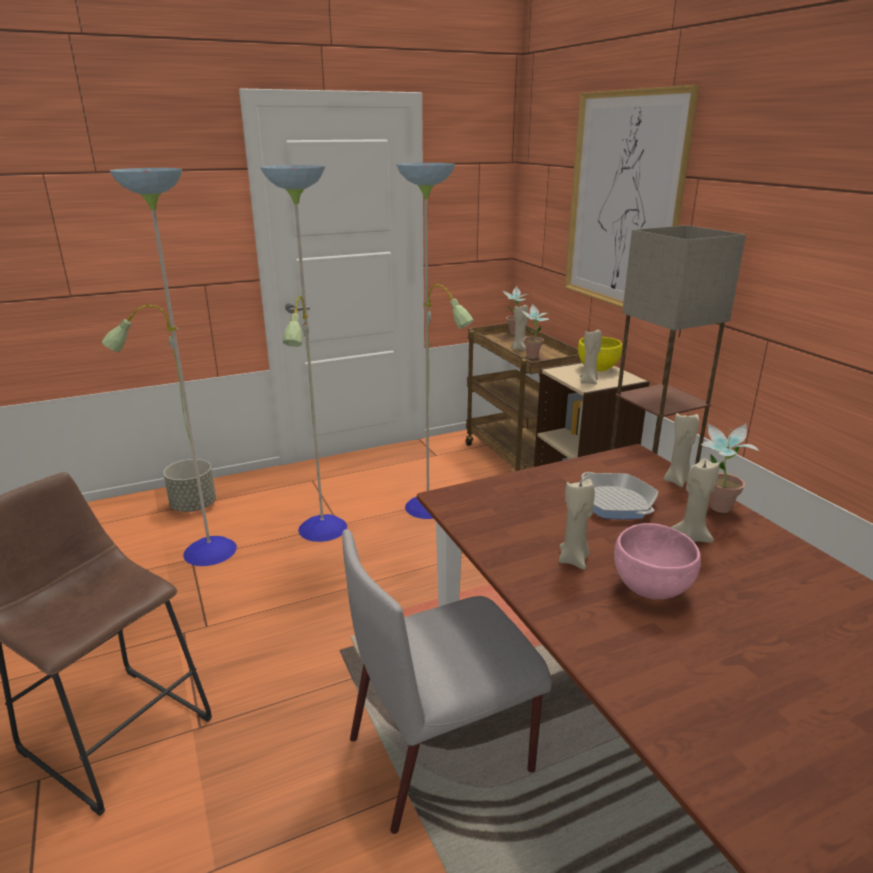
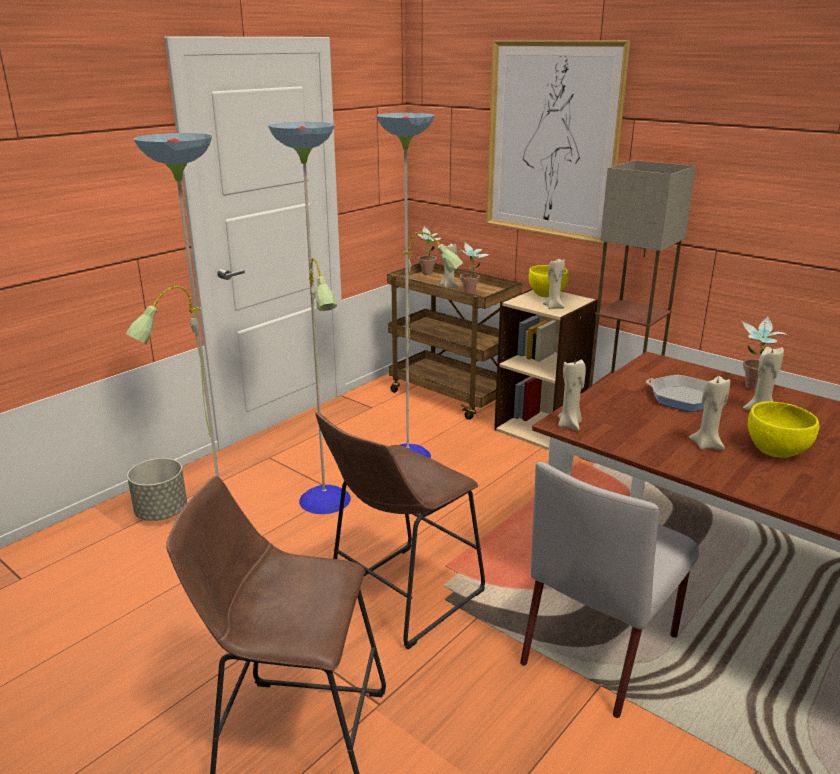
camera: 25 degrees left, 0 degrees up
(304, 636) = (400, 598): none -> brown stool
(650, 588) = (775, 451): pink bowl -> yellow bowl
(677, 481) = (705, 374): beige candle -> beige candle (570, 425)

